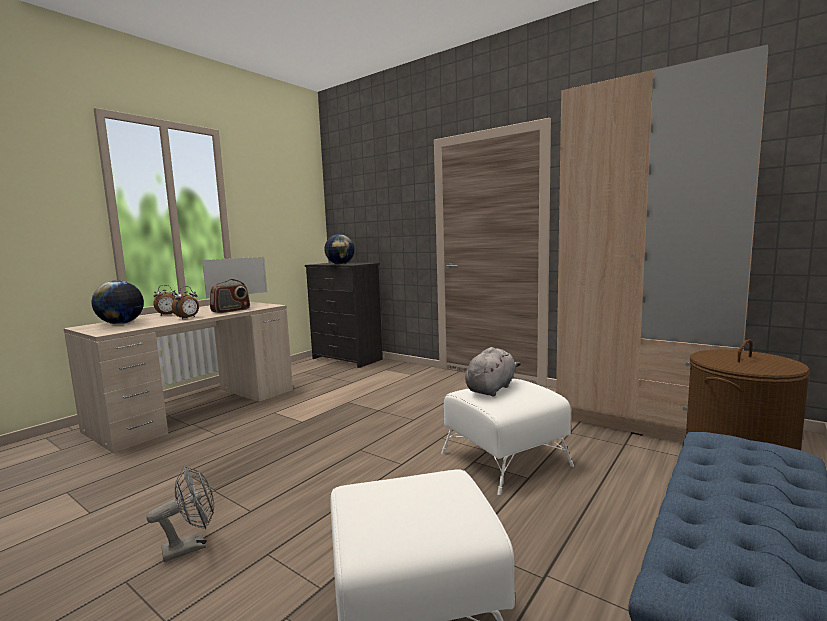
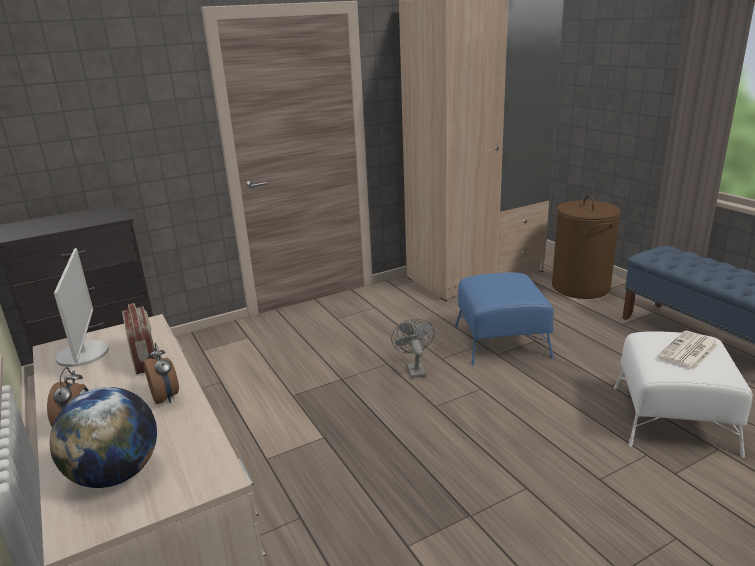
camera: 65 degrees left, 15 degrees up
(191, 546) = (576, 528): grey fan -> grey fan (414, 369)
(340, 264) = (78, 223): globe -> none
(414, 502) = (688, 351): none -> newspaper
(491, 389) = (496, 289): grey plush toy -> none
(506, 459) = (501, 340): white ottoman -> blue ottoman

